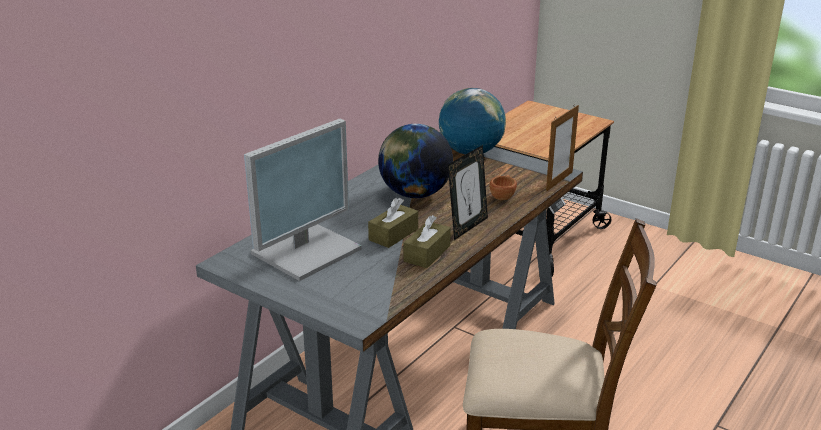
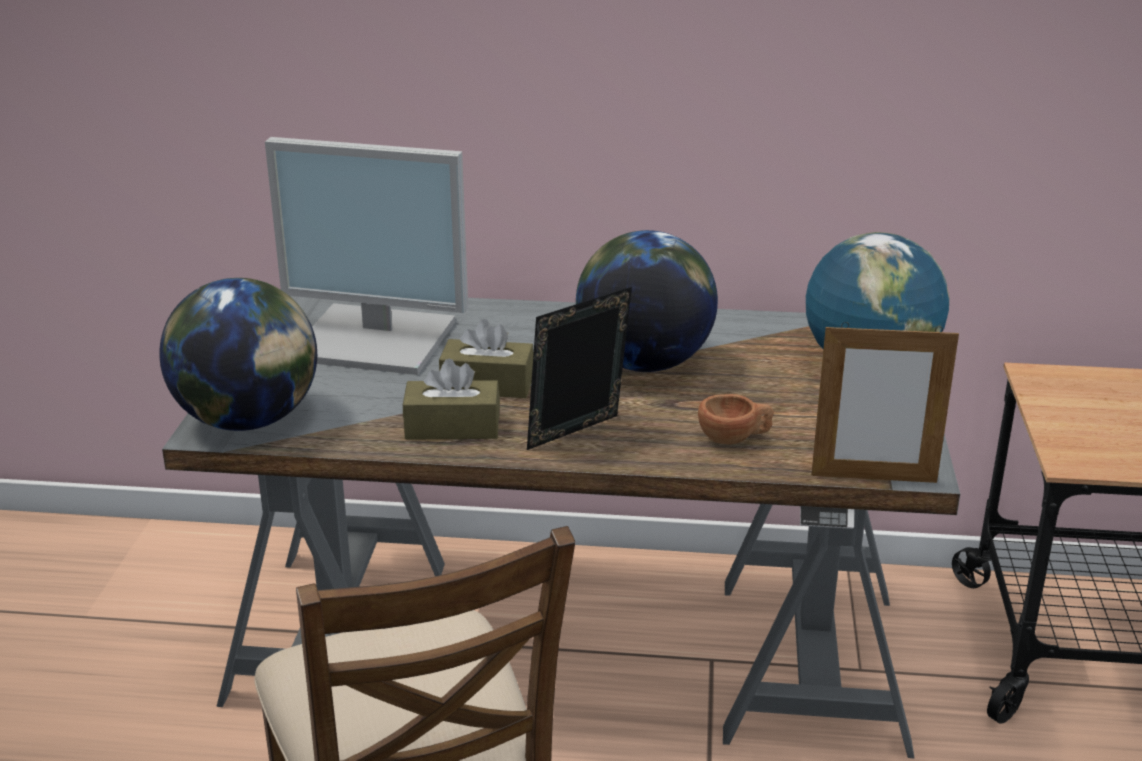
camera: 60 degrees right, 0 degrees up
(359, 306) = (249, 420): none -> globe
(467, 227) = (578, 436): picture frame -> picture frame turned 135 degrees clockwise

